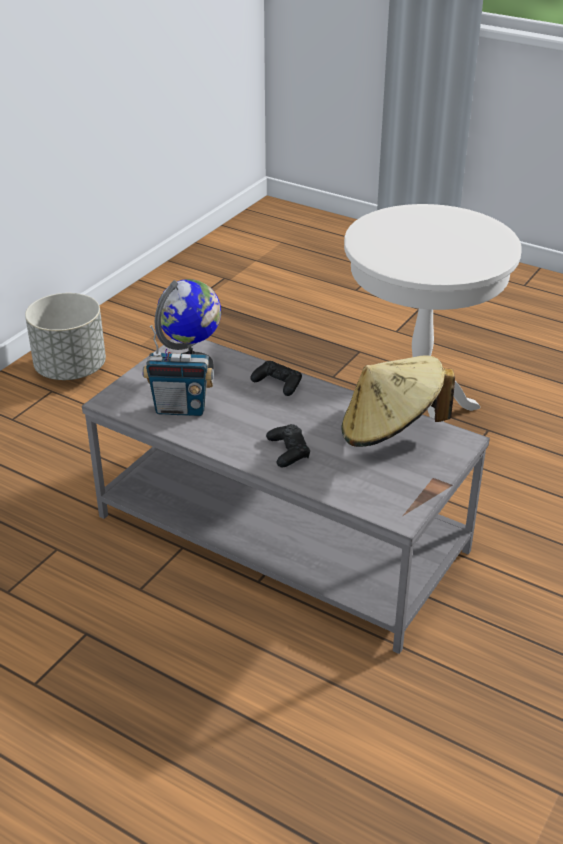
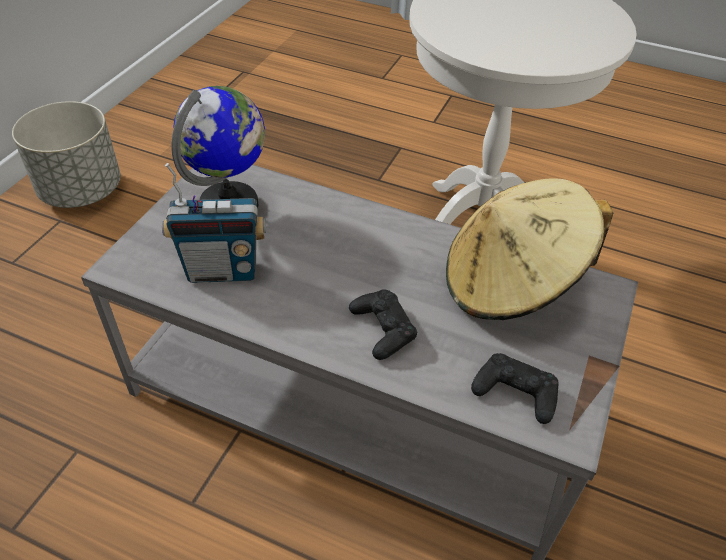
camera: 10 degrees left, 10 degrees up
(278, 383) = (346, 219): black game controller -> black game controller (515, 392)

